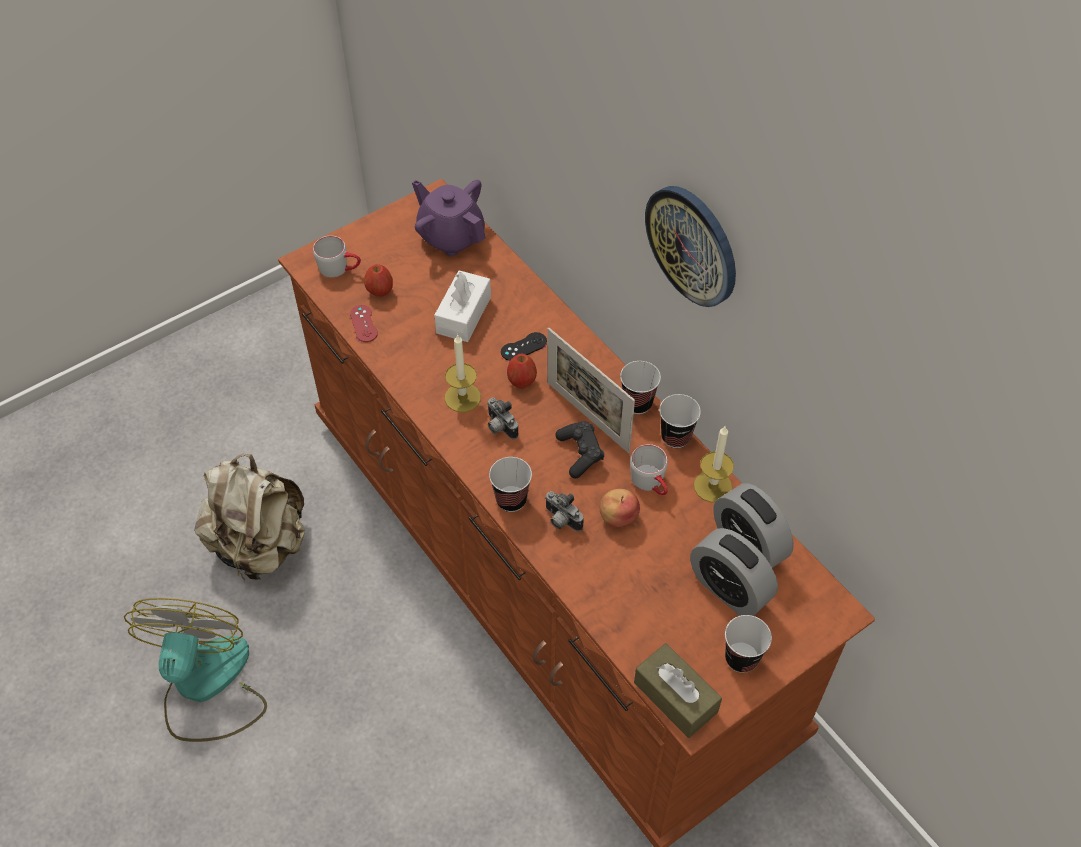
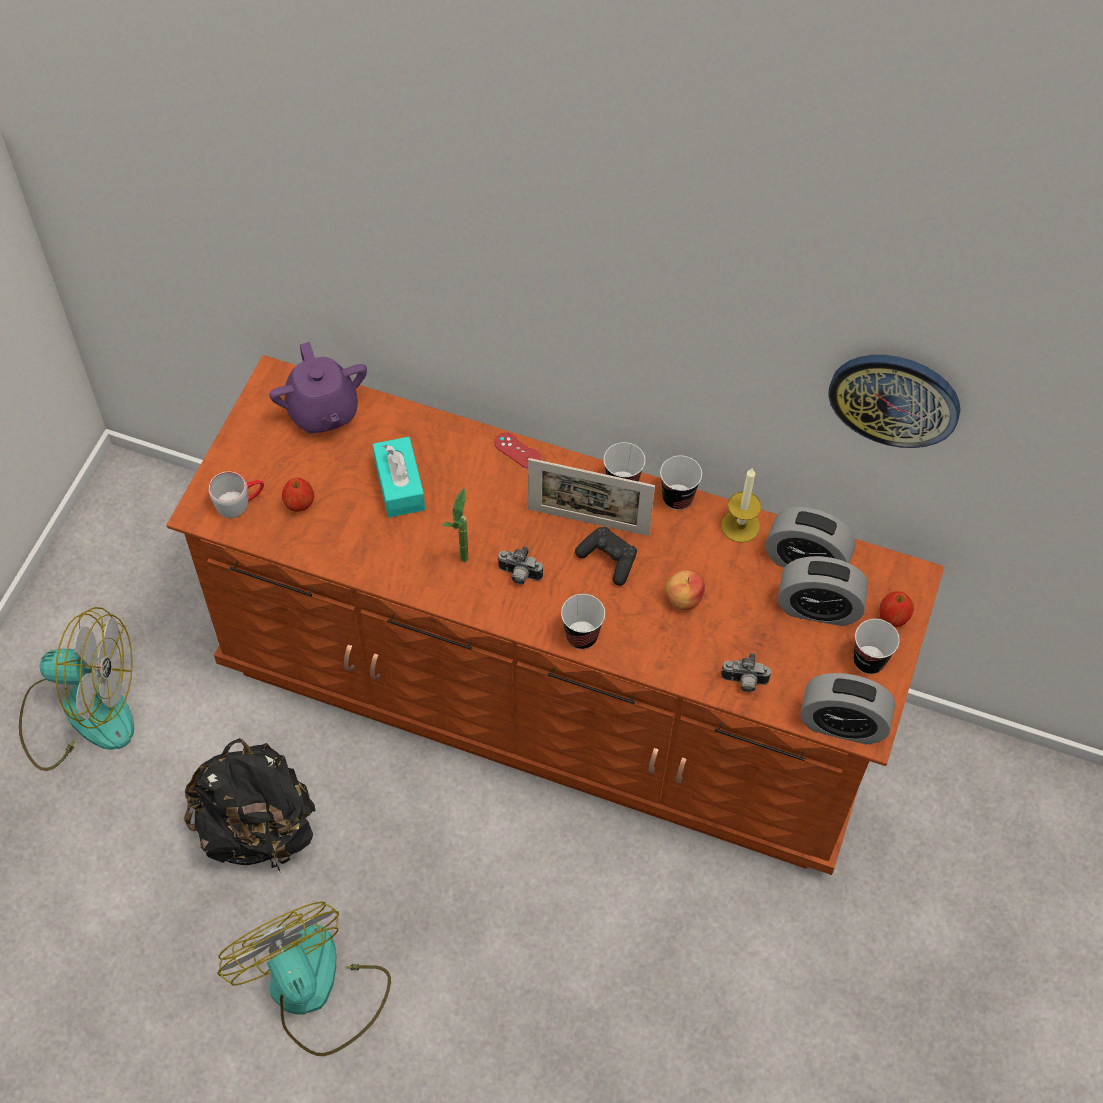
camera: 35 degrees left, 5 degrees up
(210, 399) = (81, 712): none -> fan
(260, 546) = (257, 828): beige backpack -> black backpack
(364, 323) = (310, 545): red game controller -> red game controller (517, 450)
(451, 236) = (323, 412): purple teapot -> purple teapot turned 120 degrees counterclockwise
(462, 397) = (463, 566): candle -> potted plant
(463, 315) = (399, 485): white tissue box -> turquoise tissue box
(521, 381) = (504, 521): apple -> apple (893, 618)
(523, 347) = (480, 486): black game controller -> none
(561, 520) = (638, 630): camera -> camera (744, 682)
(651, 484) = (688, 552): grey mug -> none
(675, 697) = (842, 724): brown tissue box -> alarm clock
(692, 245) = (660, 321): wall clock -> wall clock (895, 398)

